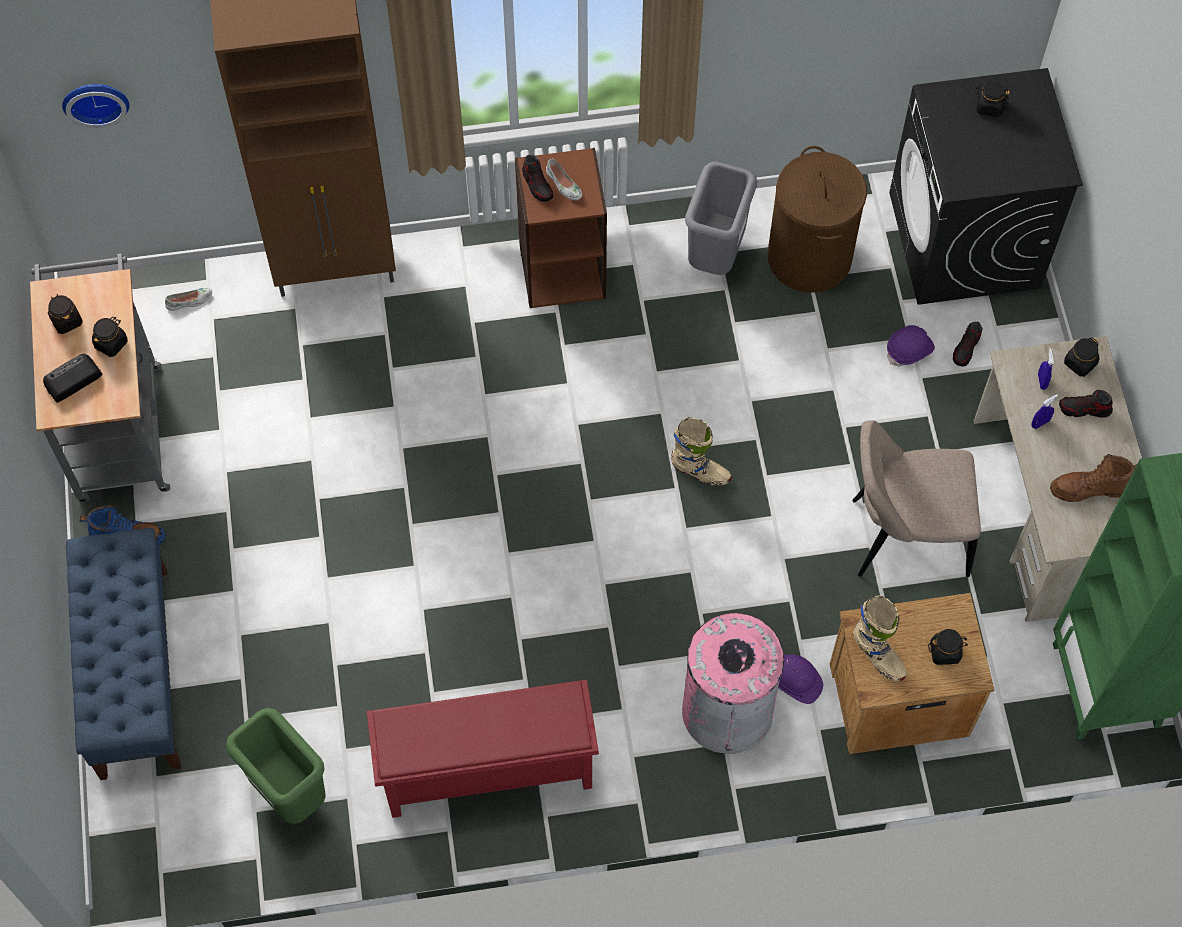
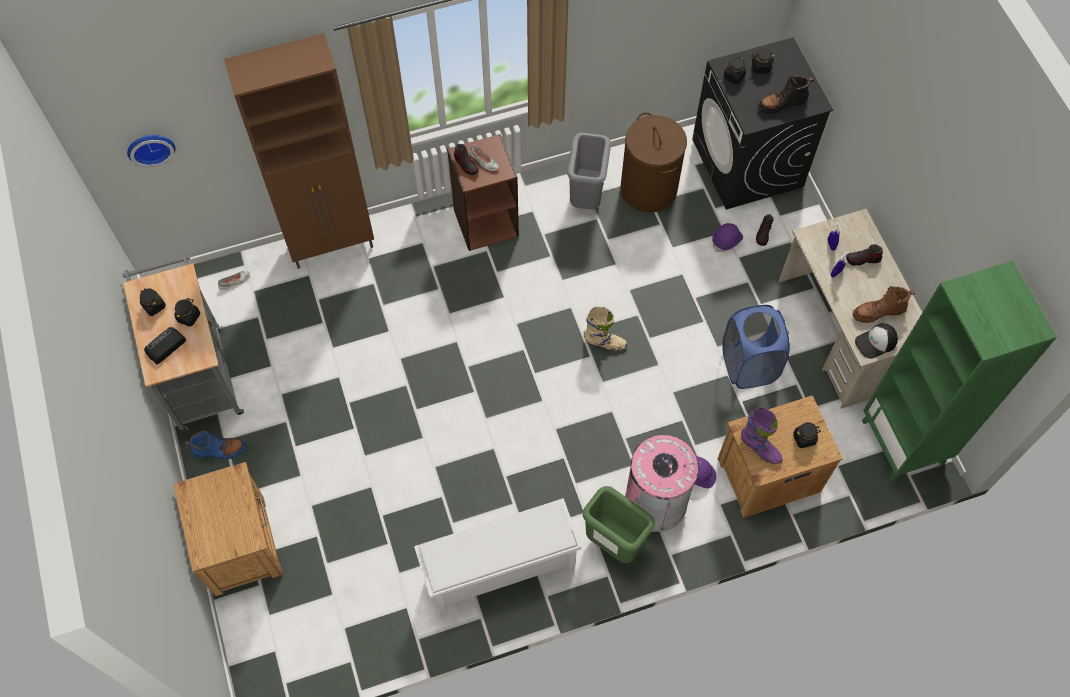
camera: 10 degrees left, 0 degrees up
(134, 672) = (240, 544): blue bench -> brown nightstand
(288, 793) = (364, 611): green trash can -> green trash can (613, 543)
(486, 772) = (499, 572): red shoe rack -> white shoe rack
(878, 656) = (760, 448): beige boot -> purple boot
(903, 537) = (748, 365): beige chair -> blue laundry basket
(1009, 164) = (782, 103): none -> black boot
(1076, 532) = (876, 342): none -> cap
(1080, 363) = (853, 229): black jar -> black jar (734, 76)

